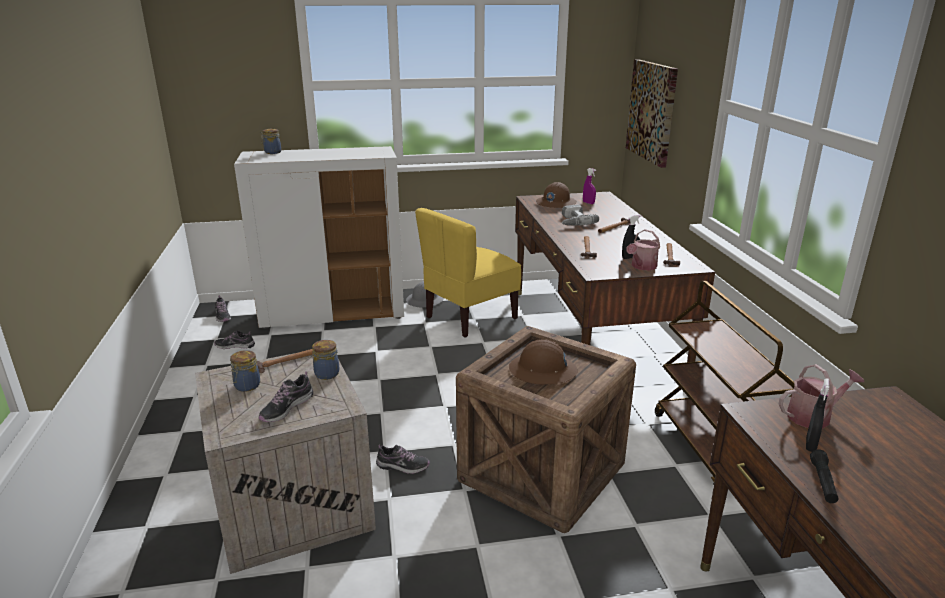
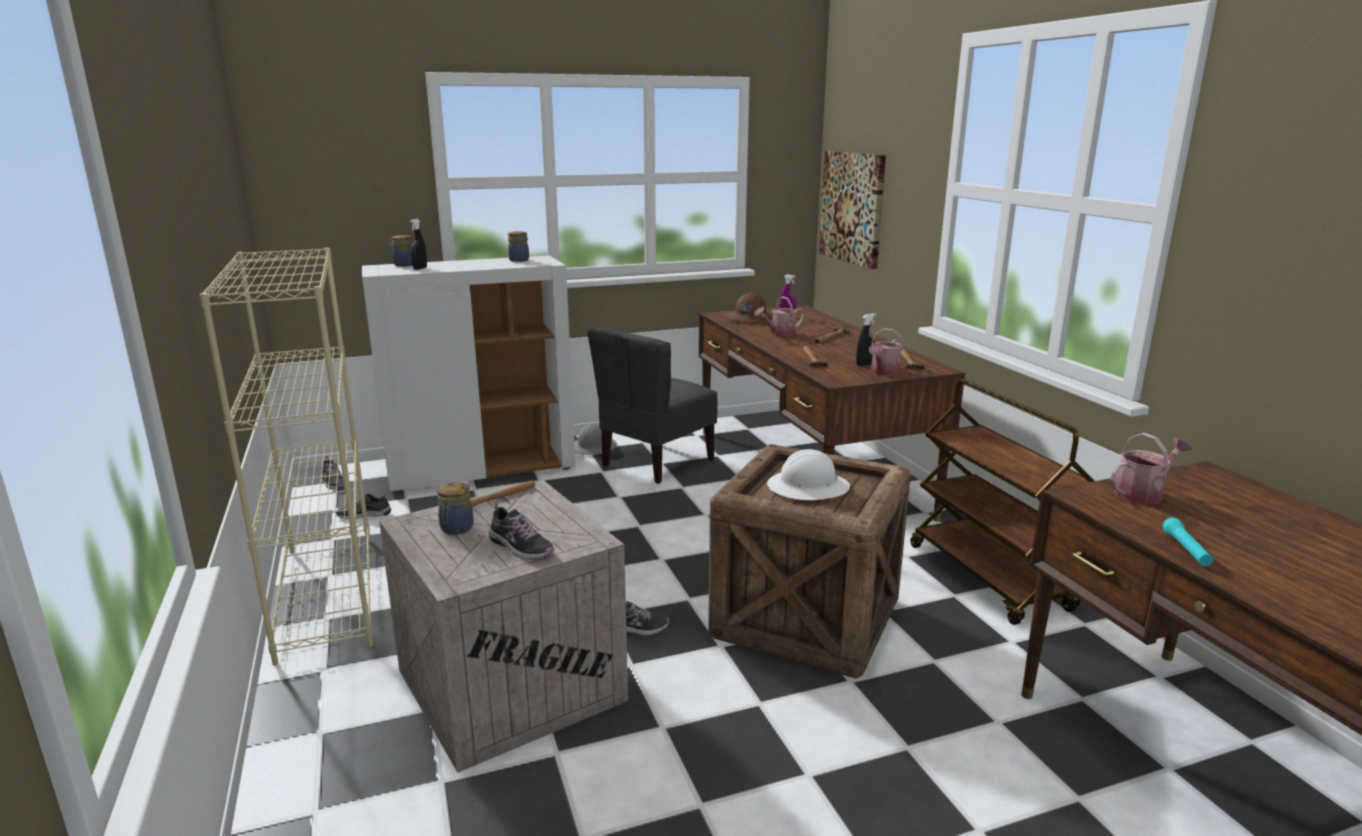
camera: 10 degrees left, 5 degrees down
(187, 411) = (326, 594): none -> beige bookcase
(286, 408) = (520, 547): shoe -> shoe turned 75 degrees counterclockwise
(326, 373) = (552, 508): jar -> jar (518, 260)
(470, 318) = (656, 462): yellow chair -> grey chair
(542, 371) = (808, 488): brown hard hat -> white hard hat
(572, 221) = (779, 334): power drill -> watering can
(810, 445) = (1154, 518): black spray bottle -> black spray bottle (420, 268)
(823, 482) = (1186, 550): black flashlight -> turquoise flashlight

